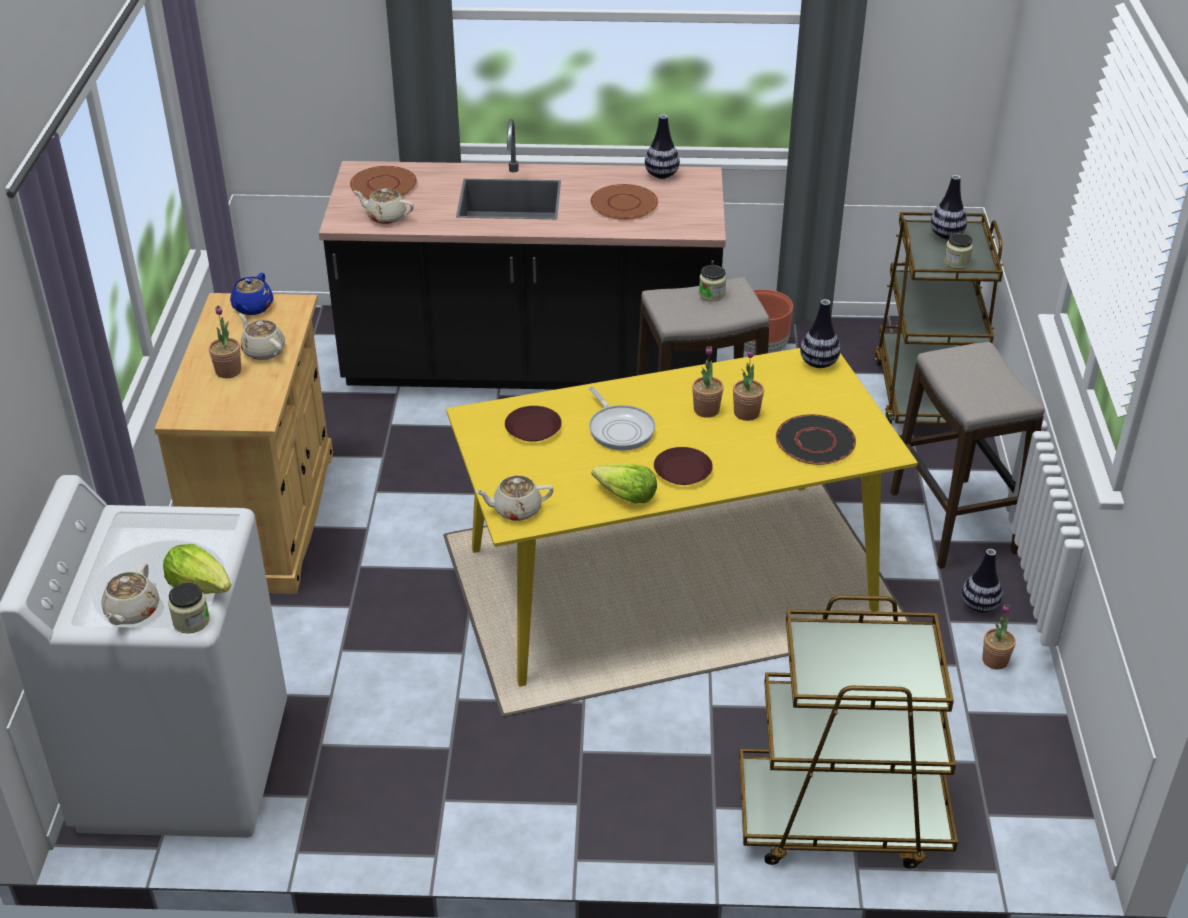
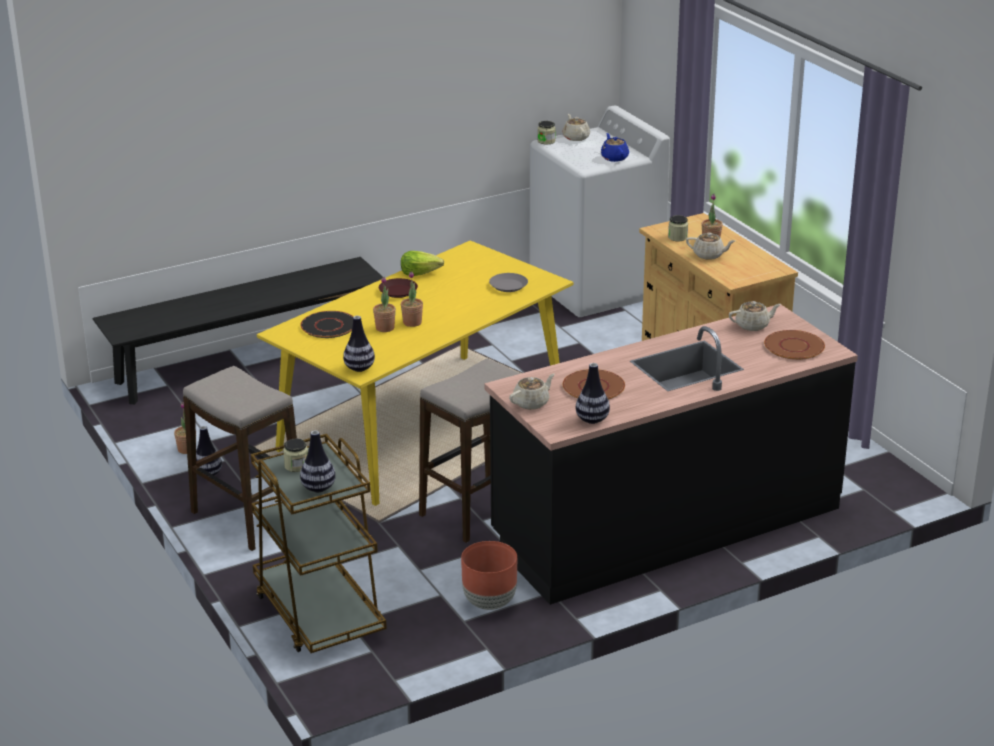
camera: 150 degrees right, 10 degrees down
(200, 585) = (560, 149): lettuce -> none
(252, 307) = (756, 272): blue teapot -> blue teapot (614, 157)
(516, 510) = (474, 253): beige teapot -> beige teapot (531, 403)
(532, 429) = (508, 285): brown plate -> grey plate
(620, 429) = (456, 299): frying pan -> none
(711, 294) = (476, 390): jar -> jar (677, 237)
(840, 818) = (247, 362): brown cart -> black bench

